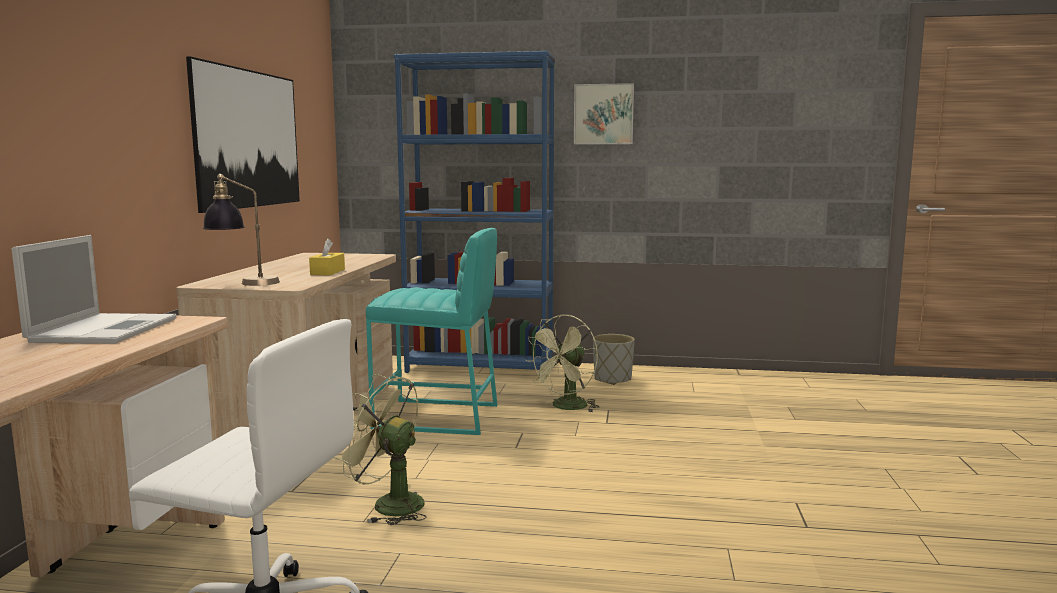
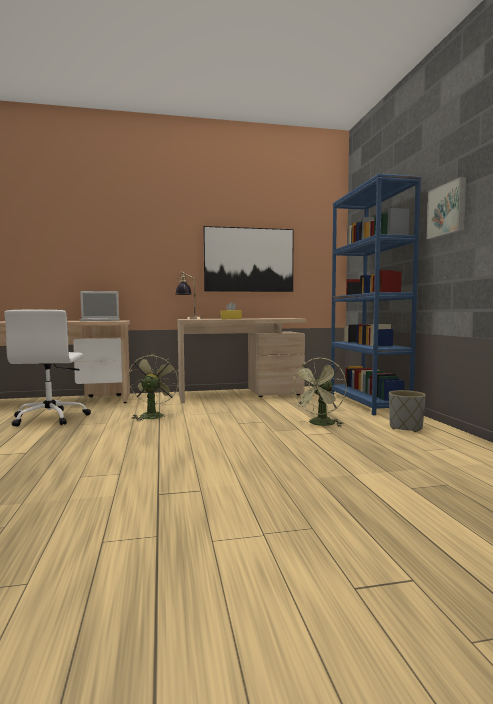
camera: 70 degrees right, 5 degrees down
(437, 417) = (267, 407): turquoise stool -> none
(566, 408) = (320, 424): green fan -> green fan turned 75 degrees counterclockwise

